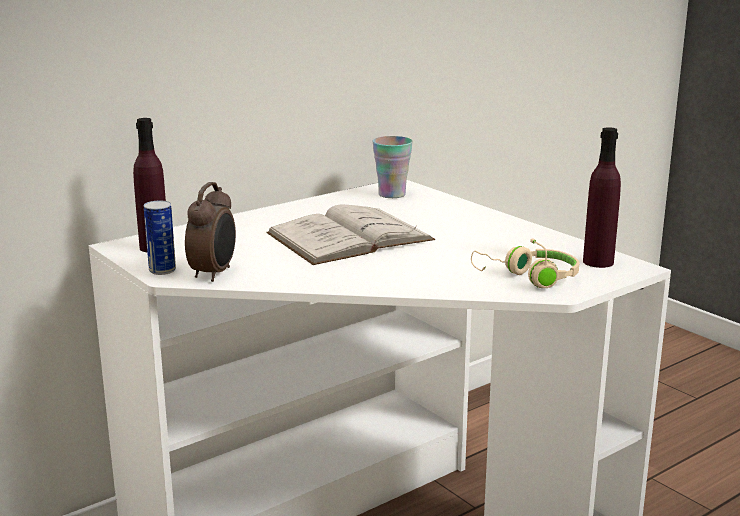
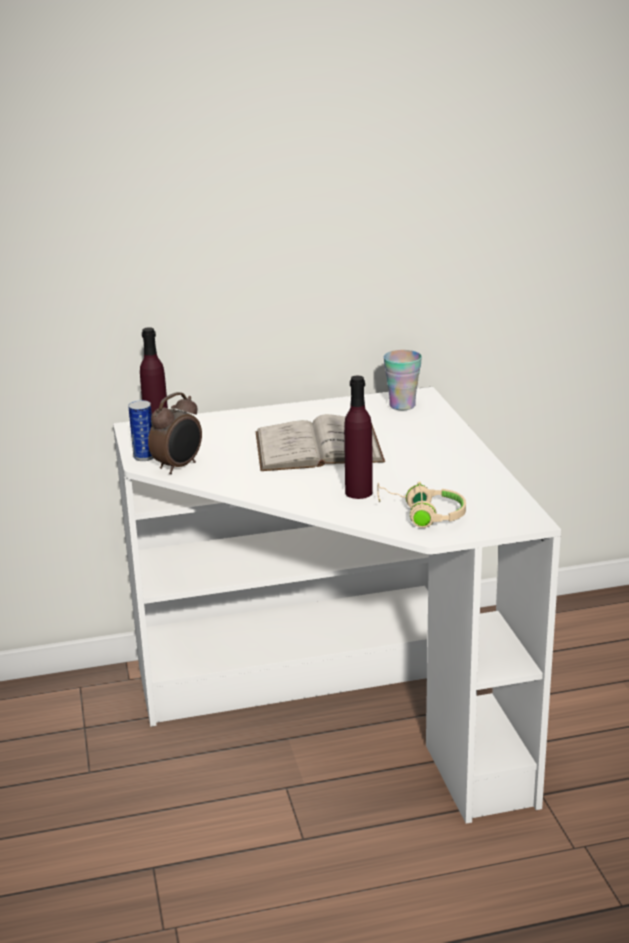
camera: 25 degrees right, 5 degrees up
(598, 262) = (502, 509): purple bottle -> purple bottle (358, 492)

